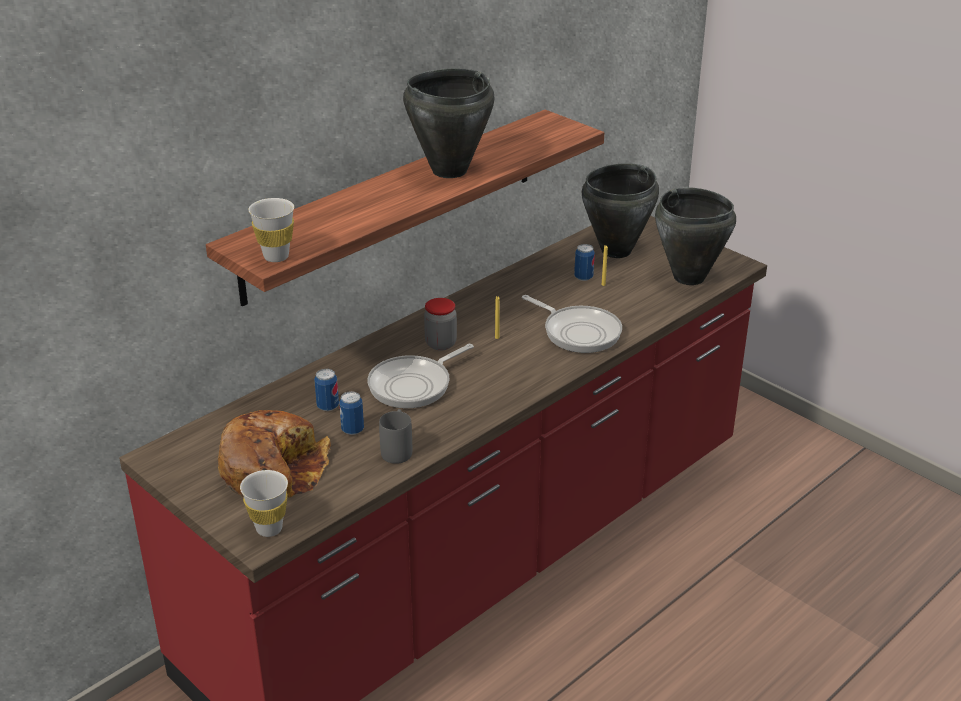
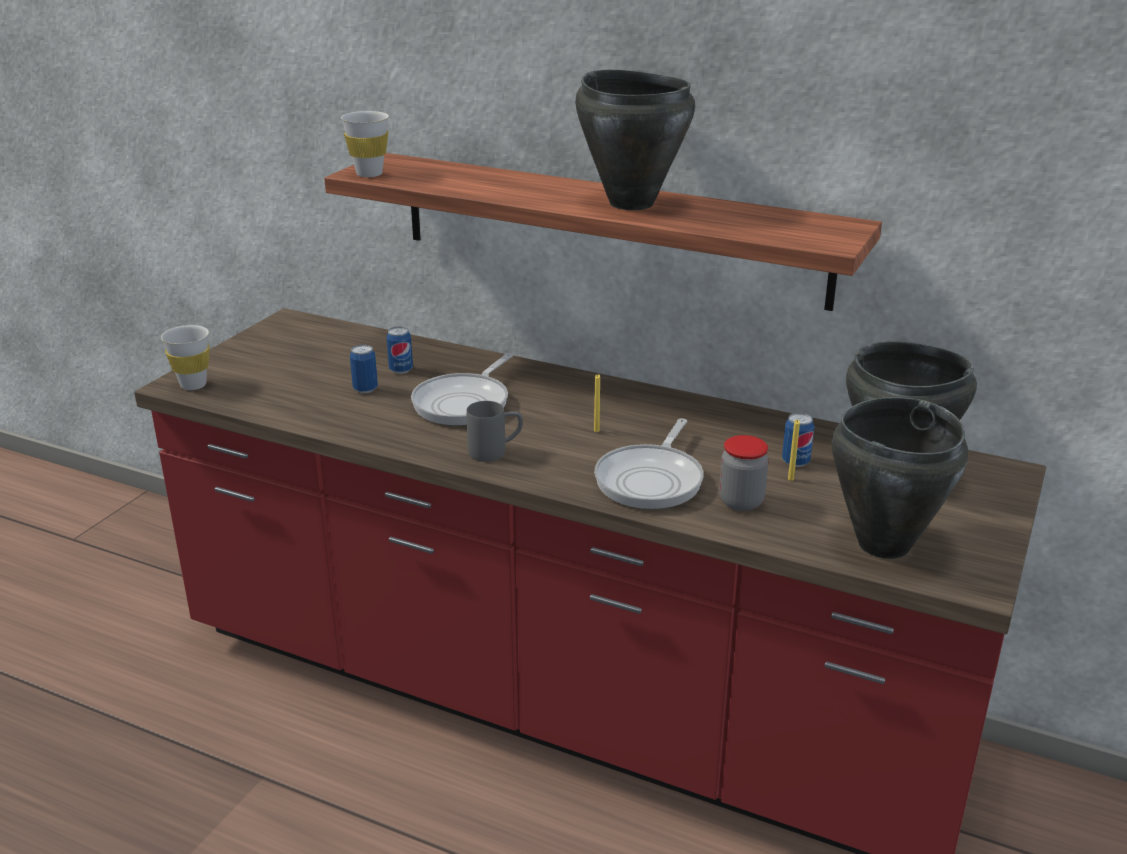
camera: 70 degrees right, 5 degrees down
(273, 469) = (285, 368): bread -> none
(397, 449) = (341, 417): grey mug -> grey mug (495, 451)
(414, 385) = (464, 403): frying pan -> frying pan turned 90 degrees counterclockwise
(440, 344) = (558, 401): jar -> jar (741, 502)

